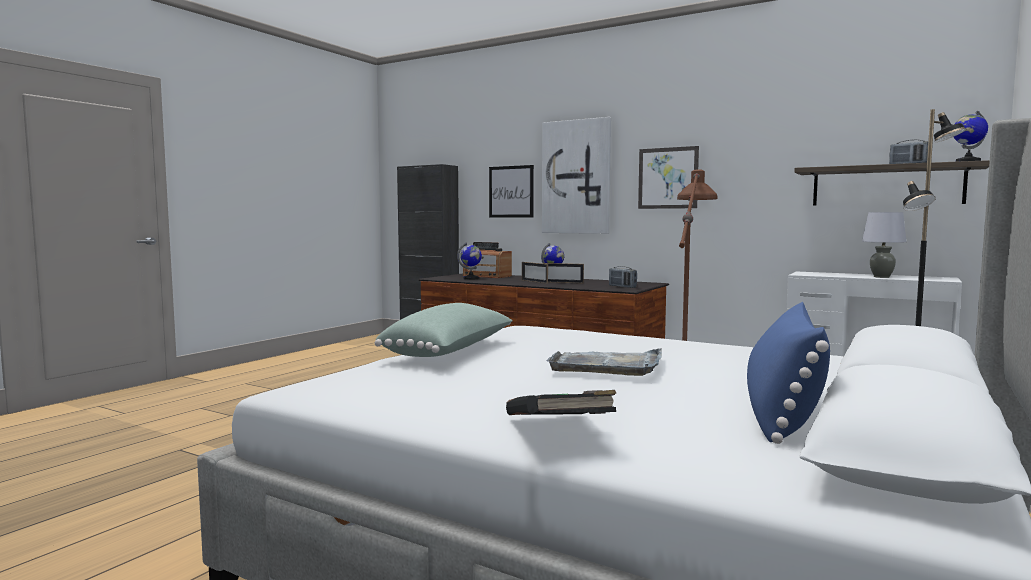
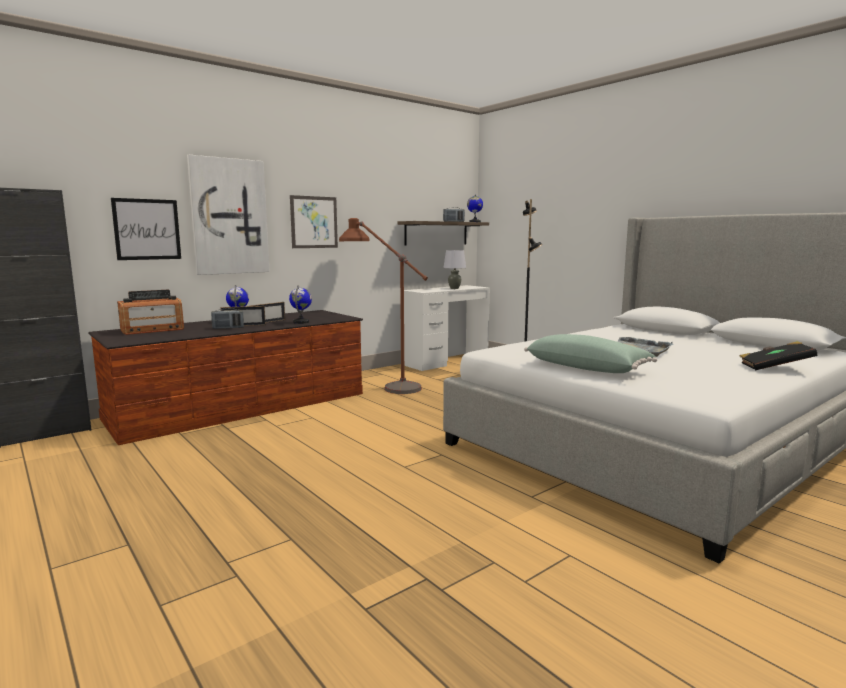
camera: 70 degrees left, 5 degrees up
(471, 278) = (165, 334): globe -> globe (301, 322)
(622, 287) = (329, 317): radio -> radio (228, 328)
(782, 410) = (718, 345): blue pillow -> none

